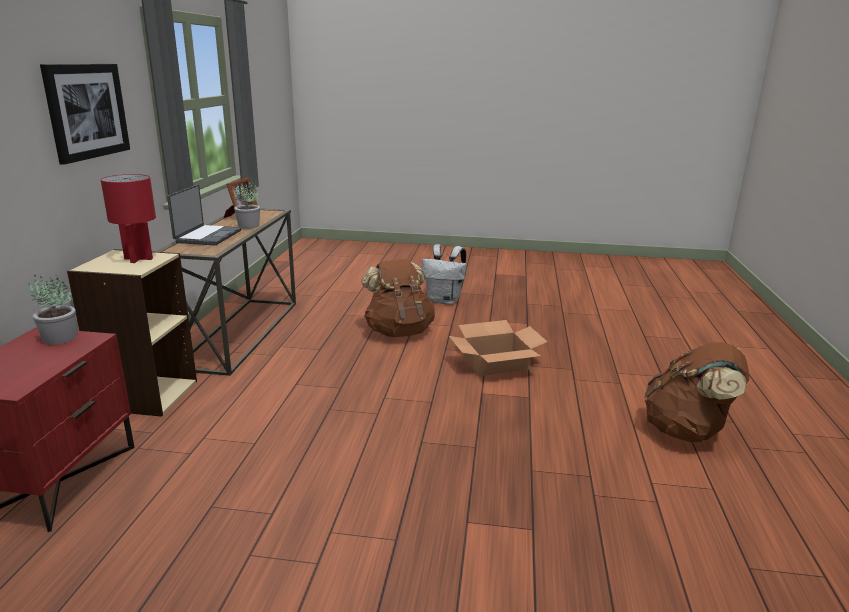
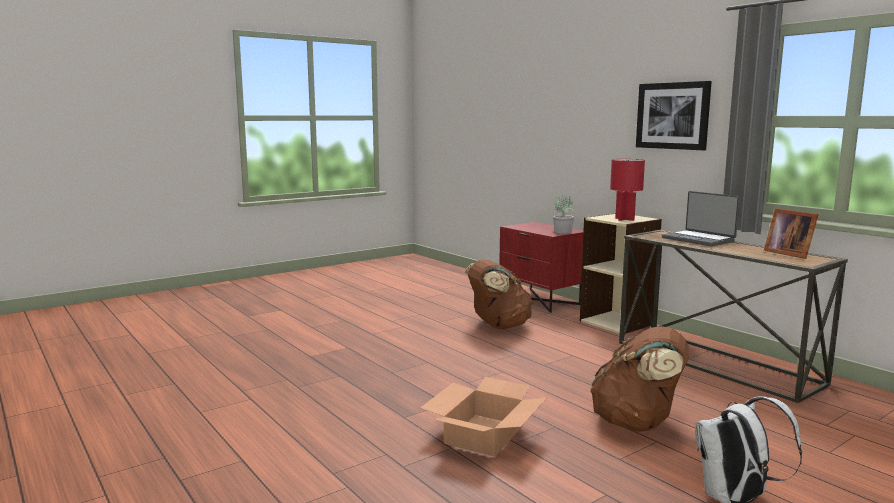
camera: 135 degrees right, 10 degrees down
(249, 226) = (730, 250): potted plant -> none
(687, 431) = (231, 448): brown backpack -> brown backpack (498, 326)

